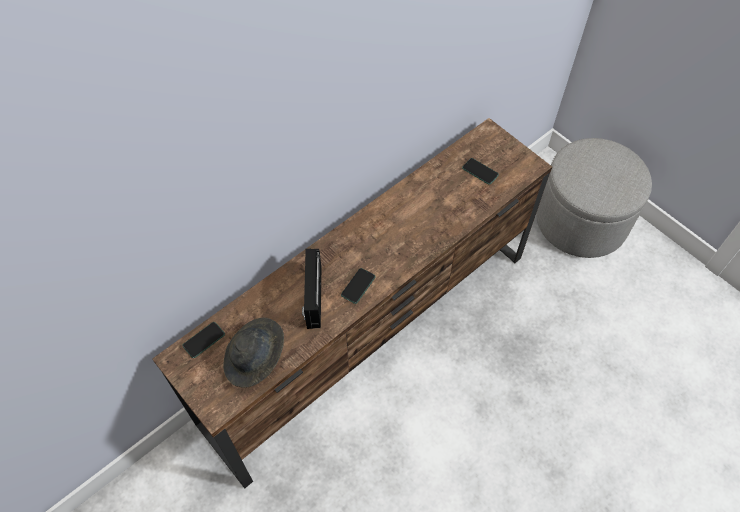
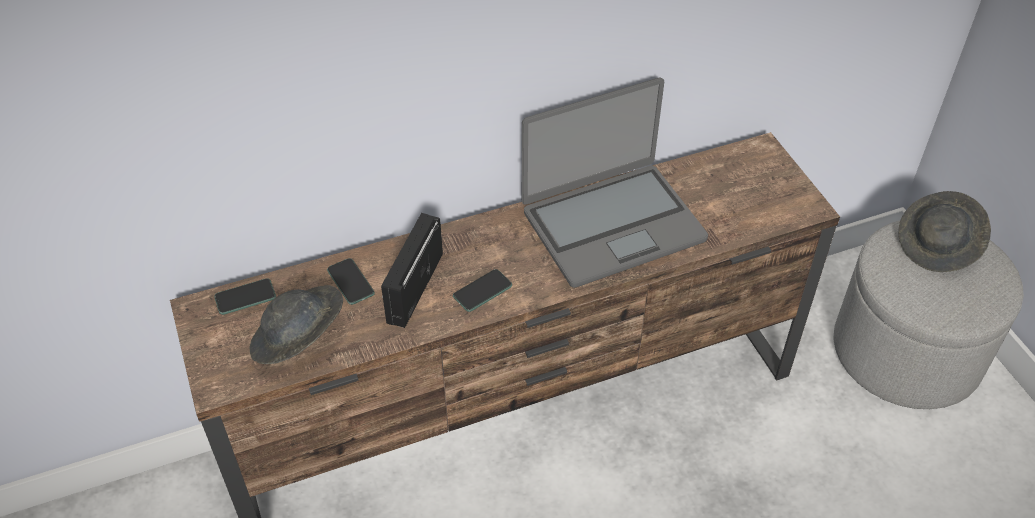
camera: 20 degrees right, 10 degrees down
(419, 213) = (612, 224): none -> laptop
(480, 171) = (726, 196): phone -> phone (350, 282)
(595, 157) = (938, 246): none -> grey hat

